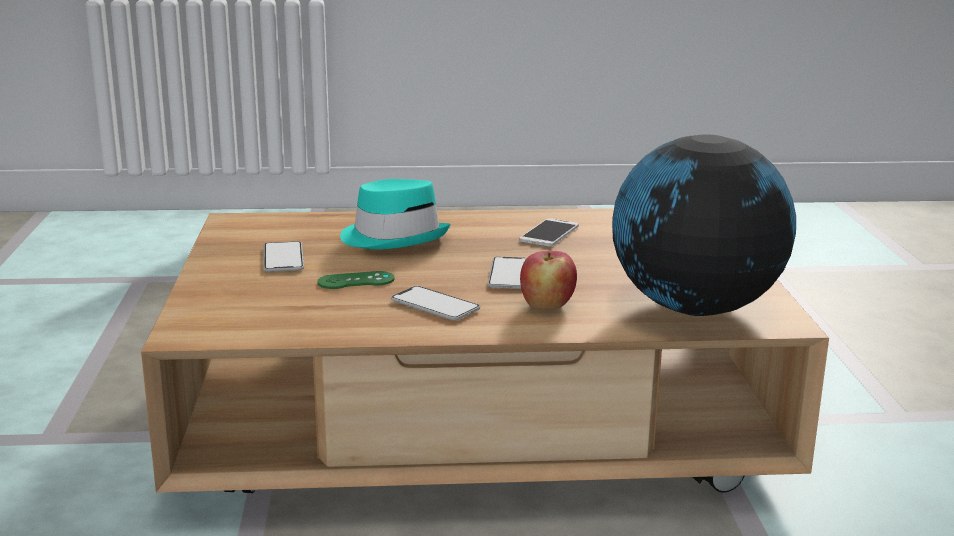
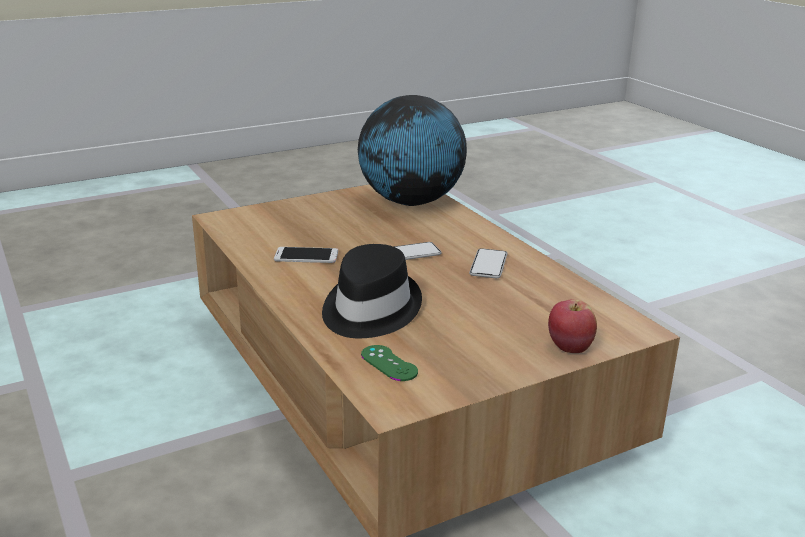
camera: 115 degrees left, 5 degrees up
(283, 258) = (466, 342): phone -> none
(356, 281) = (478, 299): green game controller -> green game controller (389, 363)
(394, 237) = (369, 310): turquoise hat -> black hat
(547, 306) = (450, 235): apple -> apple (570, 347)

